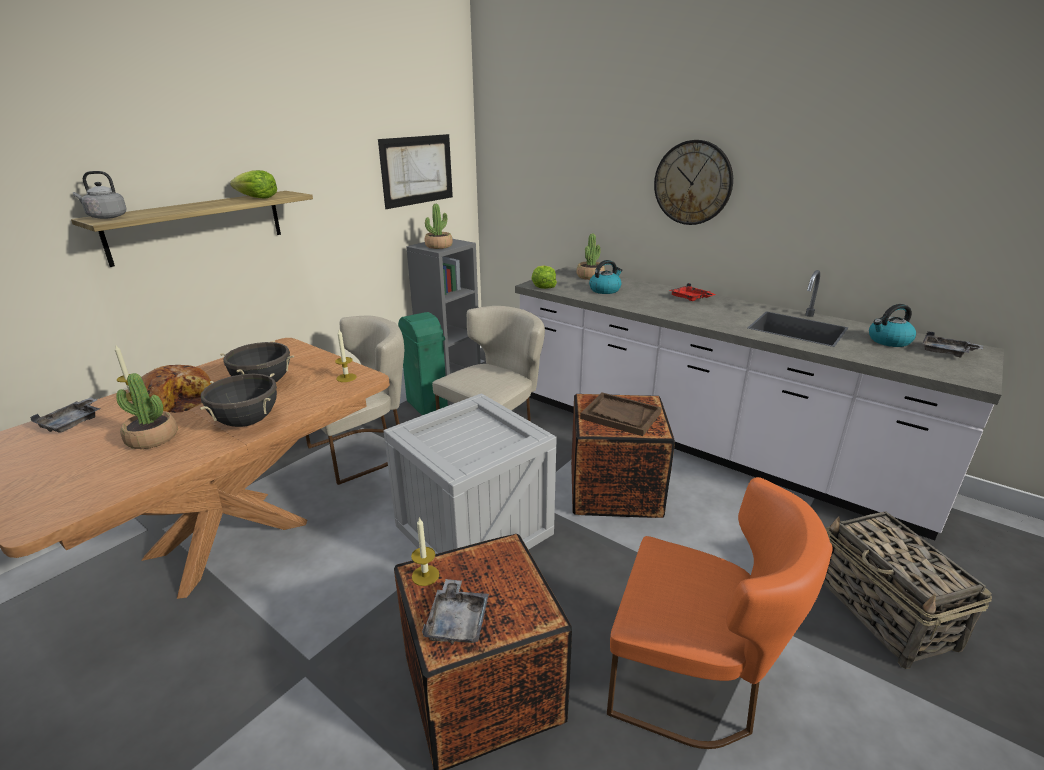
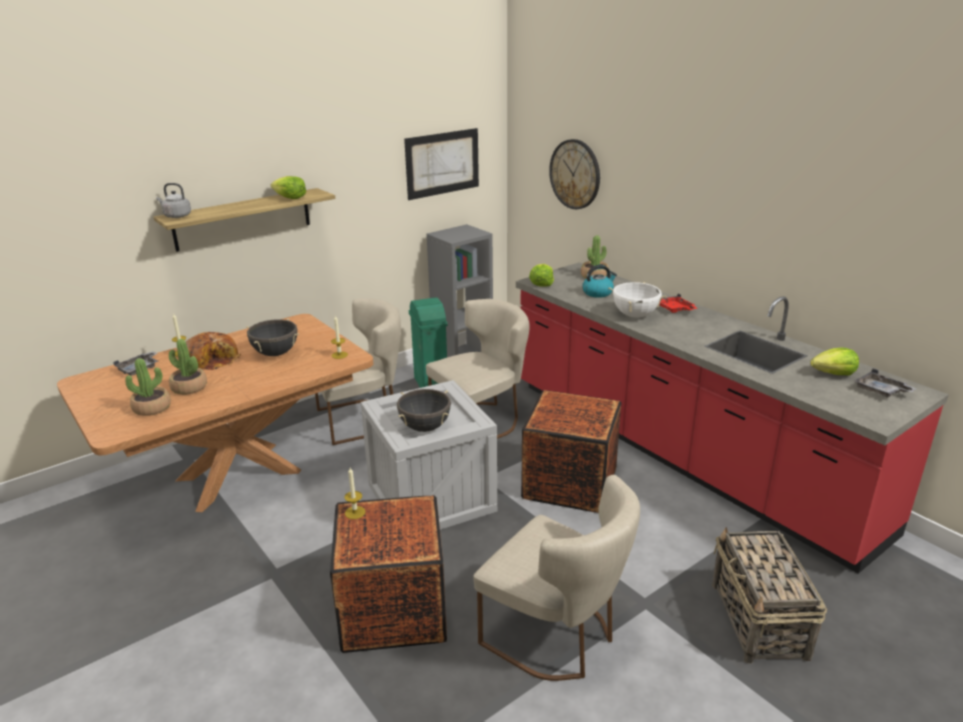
camera: 15 degrees right, 0 degrees up
(247, 422) = (255, 383): black cooking pot -> black cooking pot (425, 427)
(439, 246) = (455, 235): potted plant -> potted plant (152, 408)
(457, 621) = (365, 544): grey tray -> none
(620, 416) = (572, 414): brown tray -> none
(657, 306) = (635, 315): none -> white cooking pot
(693, 183) = (687, 197): wall clock -> wall clock (575, 174)
(693, 683) = (557, 637): orange chair -> beige chair
(702, 442) = (679, 452): white counter -> red counter
(888, 341) = (834, 374): kettle -> lettuce

